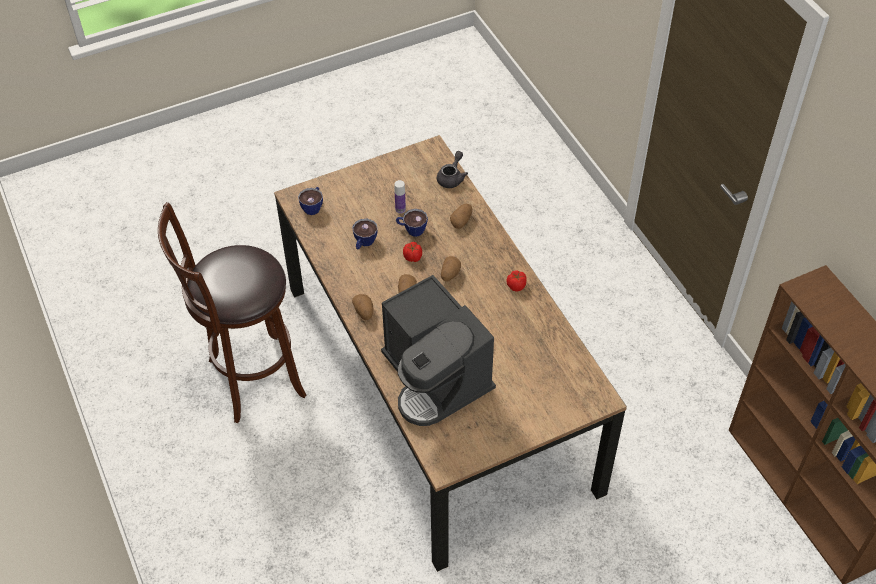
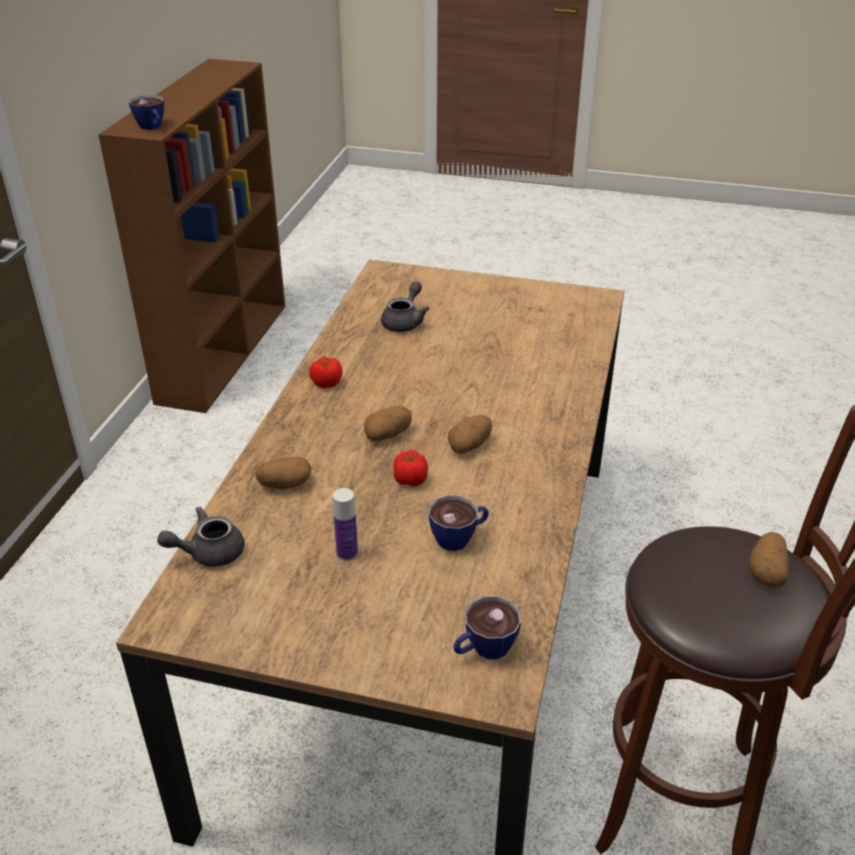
camera: 140 degrees left, 15 degrees down
(364, 312) = (552, 454): potato -> potato (766, 572)
(411, 230) = (368, 515): cup -> cup (152, 127)
(436, 378) = (531, 355): coffee machine -> none
(533, 359) = (405, 321): none -> grey teapot

